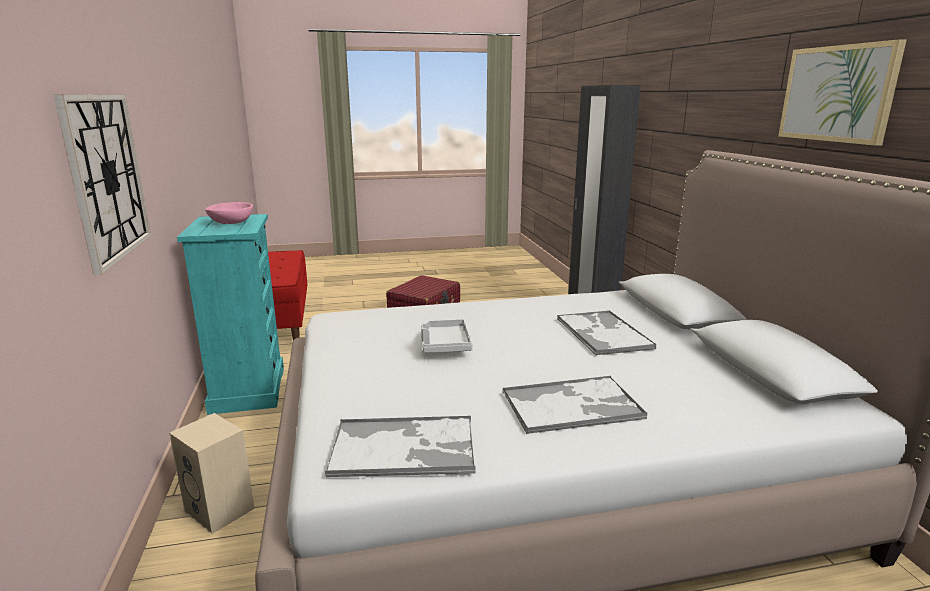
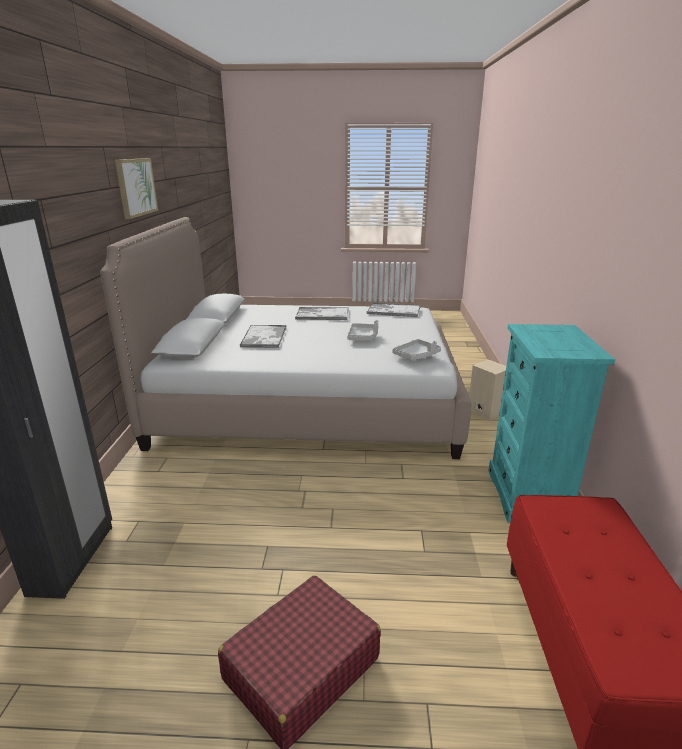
camera: 165 degrees left, 5 degrees up
(106, 177) = (554, 239): wall clock -> none
(231, 223) = (552, 340): pink bowl -> none
(356, 322) = (416, 355): none -> grey tray

